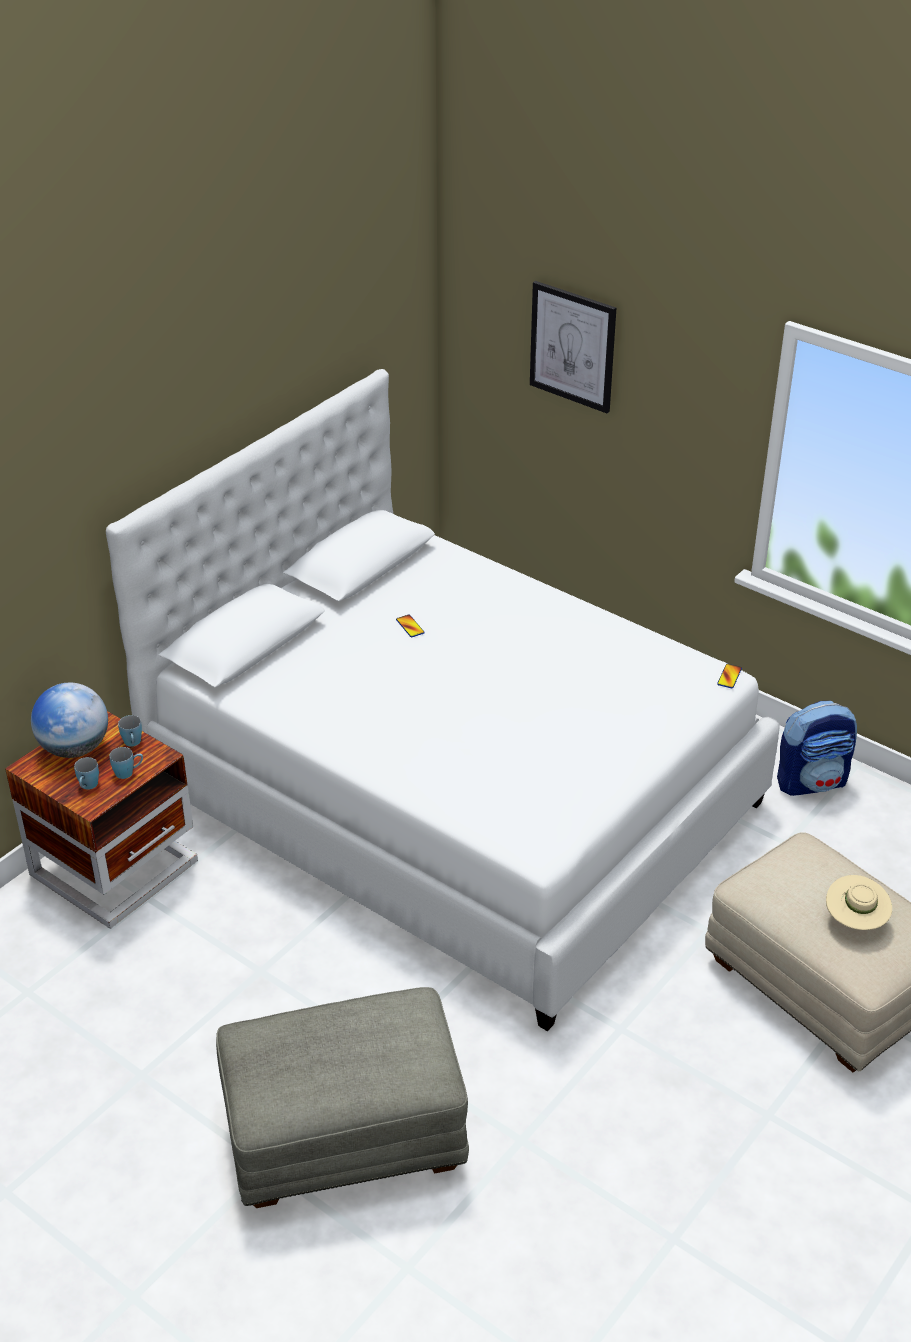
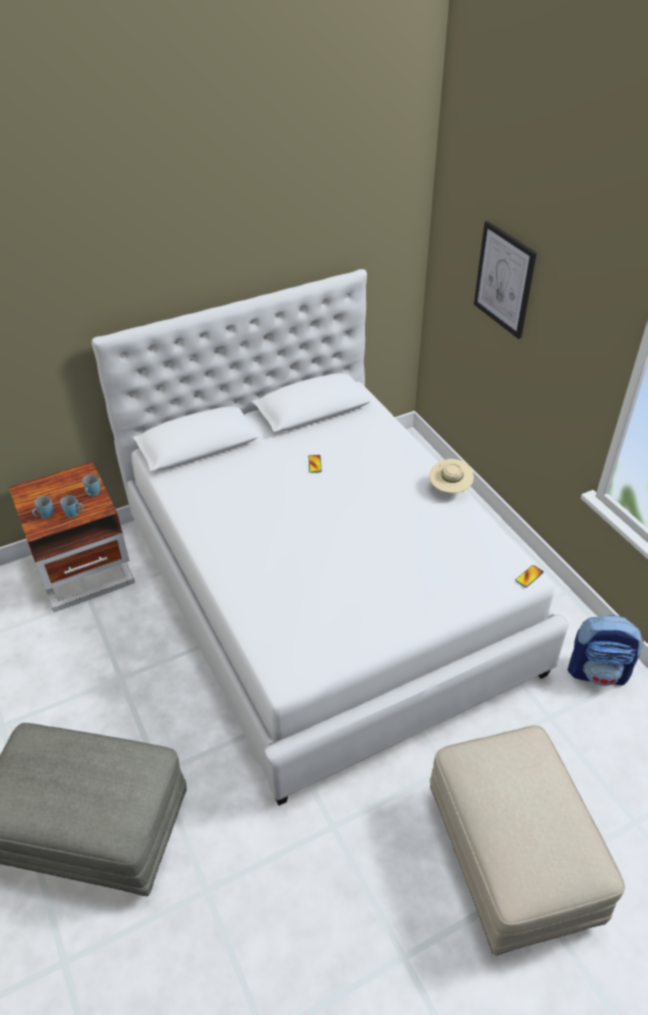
camera: 25 degrees right, 5 degrees up
(75, 748) = (57, 486): globe -> none
(855, 921) = (533, 830): beige hat -> beige hat (449, 489)

